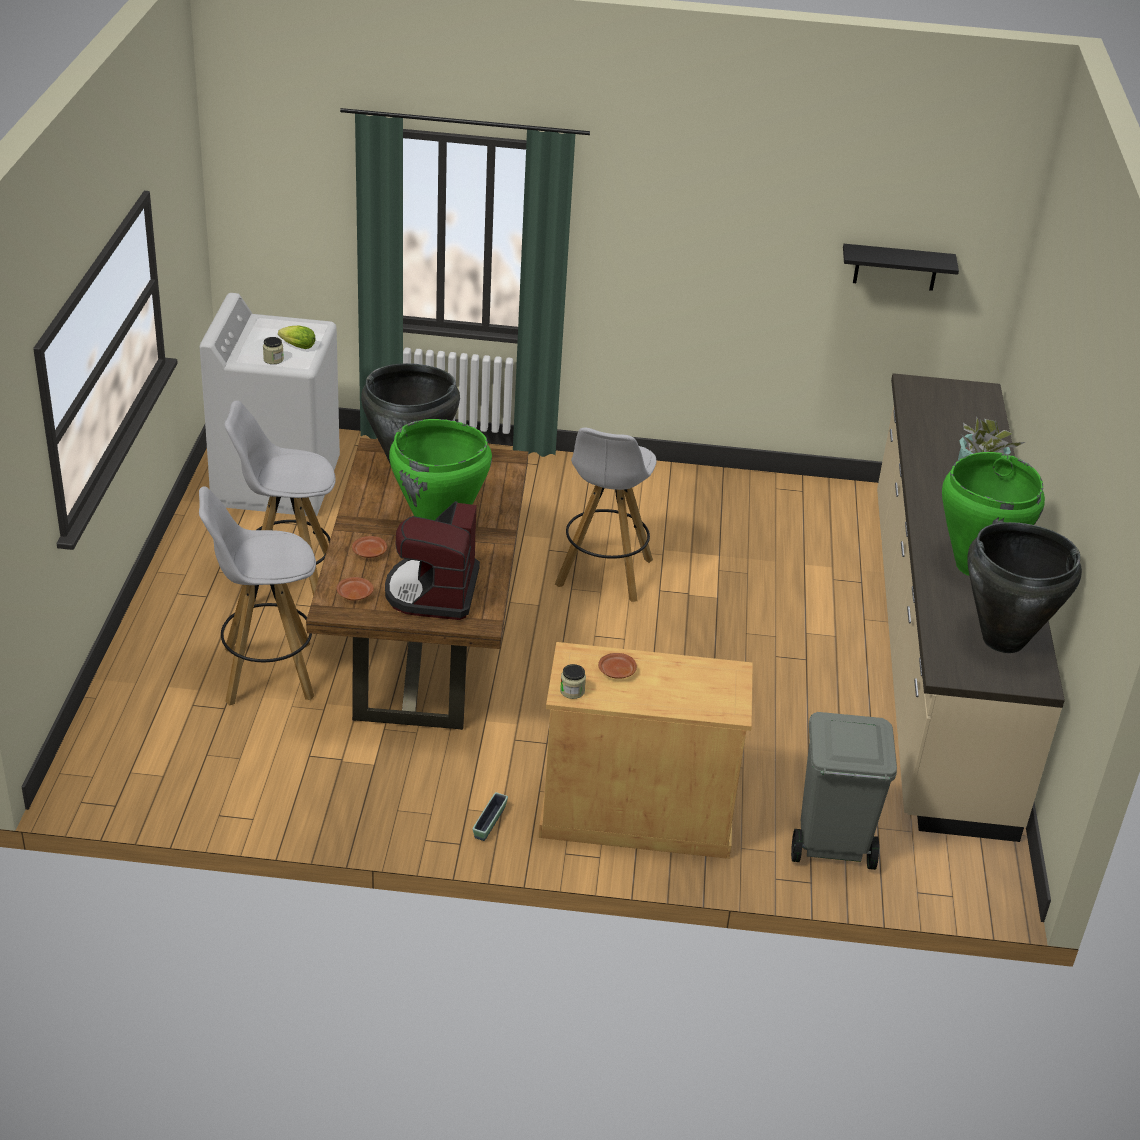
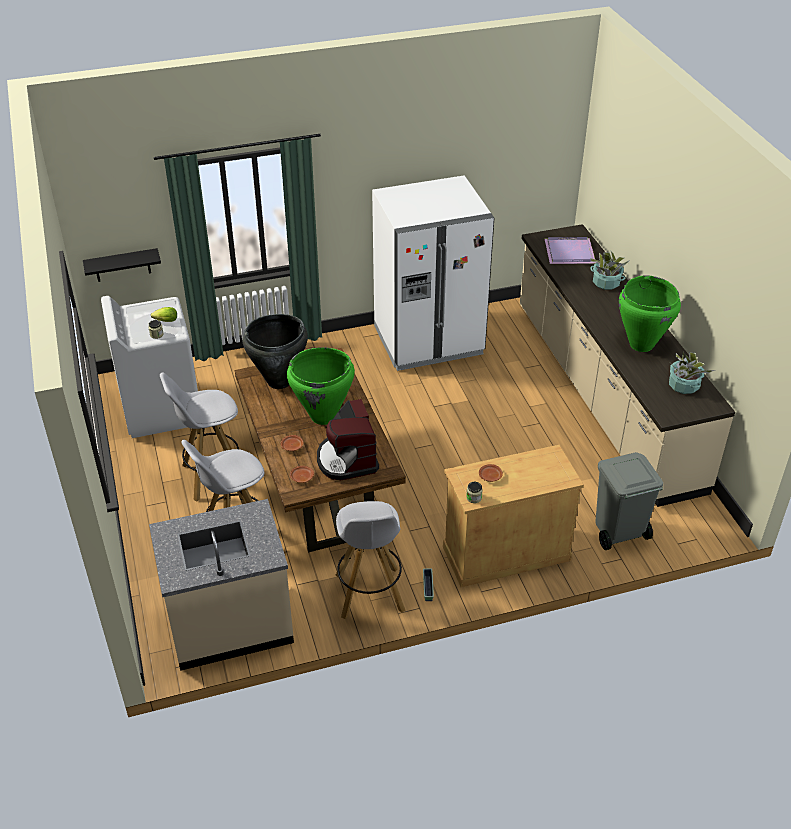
camera: 20 degrees left, 5 degrees up
(188, 772) = (229, 623): none -> beige counter
(603, 574) = (396, 406): white stool -> white stool (370, 594)
(710, 503) = (428, 341): none -> white fridge
(896, 267) = (510, 170): black shelf -> black shelf (122, 265)
(951, 416) = (570, 253): none -> purple tray
(1003, 640) = (683, 385): black vase -> potted plant

